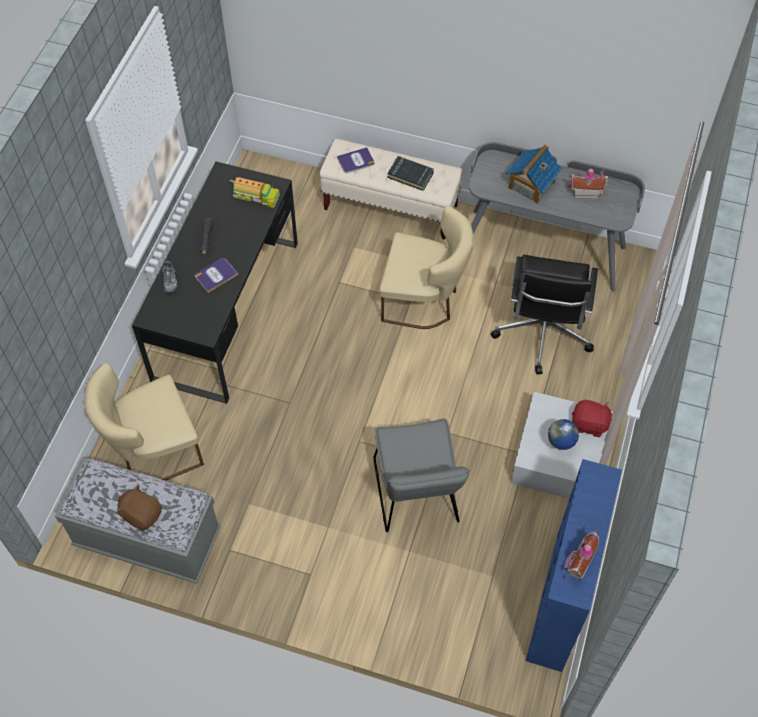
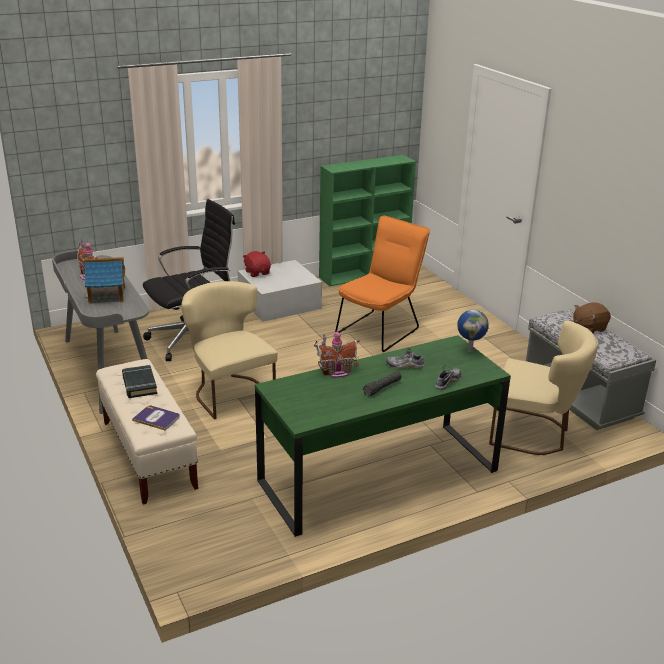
camera: 135 degrees left, 30 degrees down
(141, 514) = (588, 328): brown plush toy -> brown plush toy turned 75 degrees clockwise
(216, 275) = (404, 365): book -> shoe
(227, 310) = (378, 476): black desk -> green desk
(255, 196) = (300, 390): toy truck -> none
(416, 497) = (381, 329): grey chair -> orange chair
(559, 448) = (288, 274): globe -> globe (470, 350)
(559, 603) = (365, 273): blue bookcase -> green bookcase
(577, 564) = (387, 161): toy house -> toy house (336, 372)

